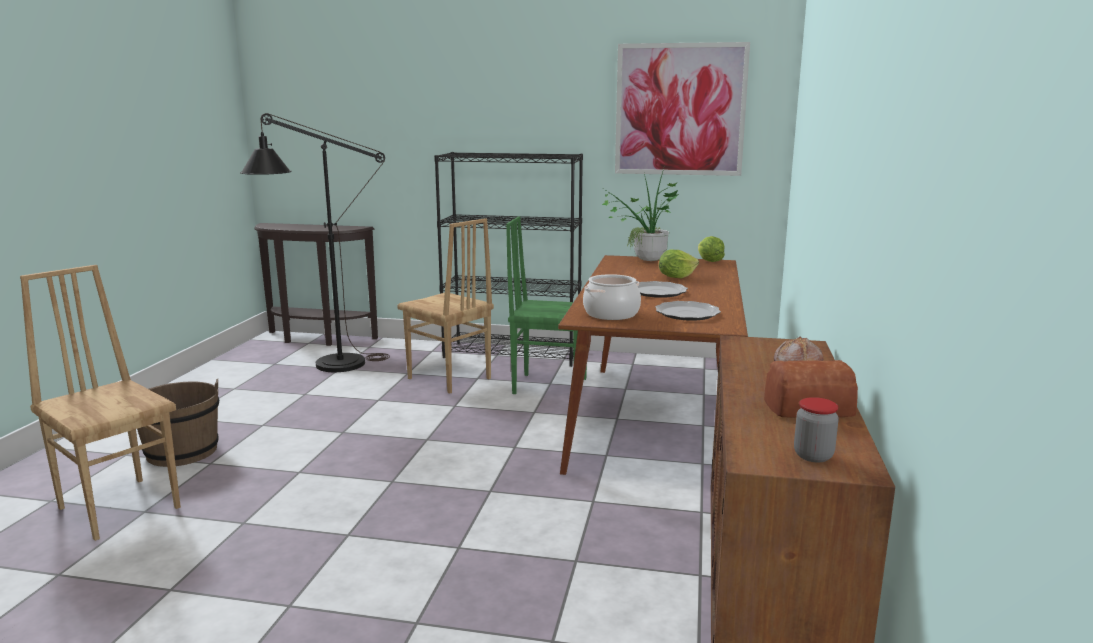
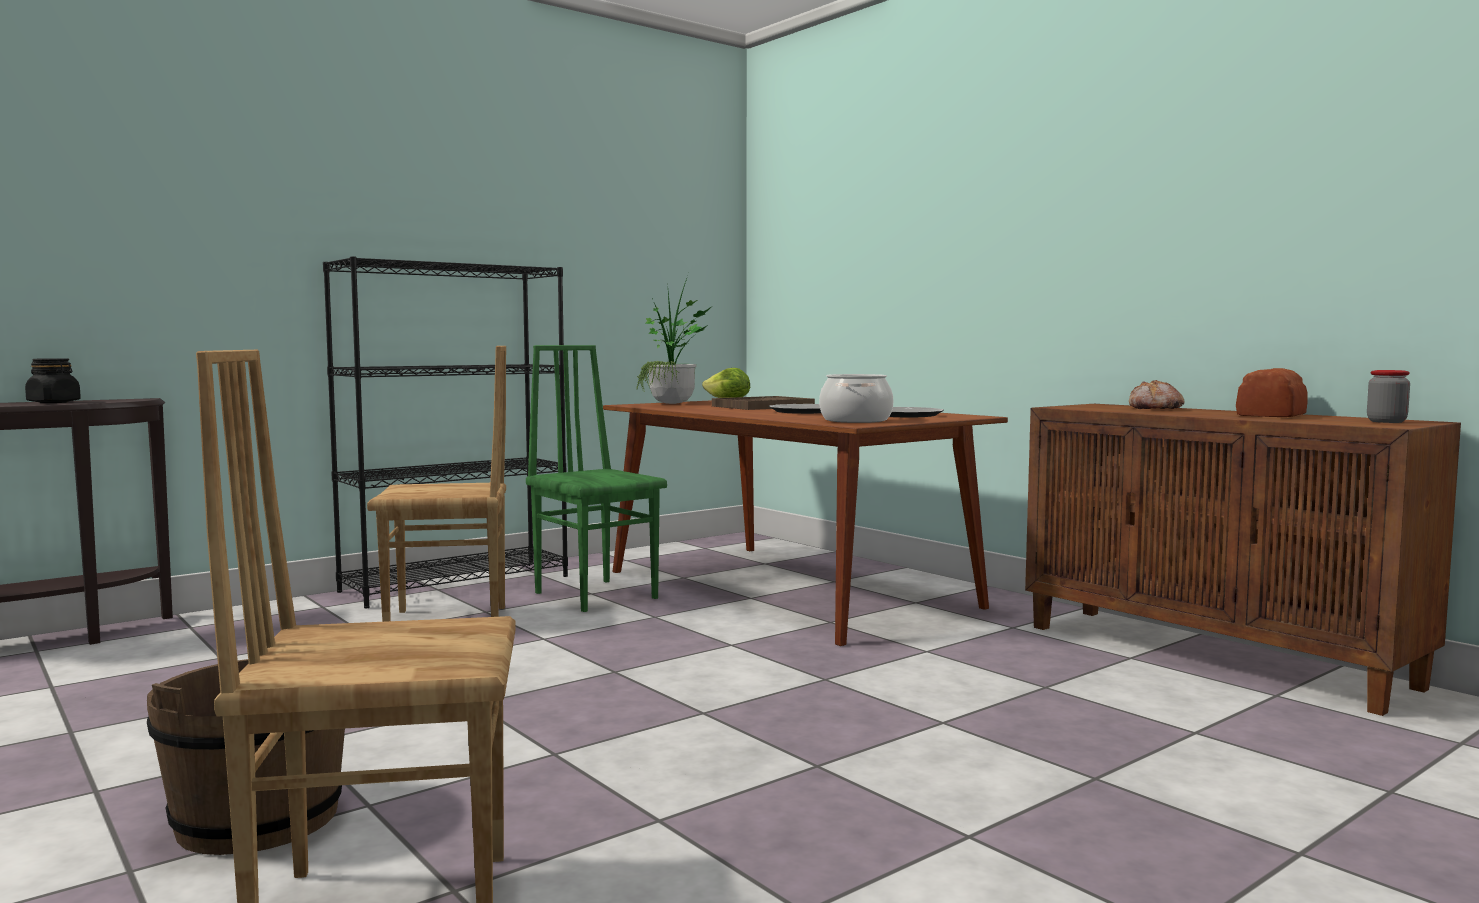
camera: 50 degrees left, 10 degrees down
(317, 228) = (54, 402): none -> black jar
(326, 367) = (186, 662): black floor lamp -> none
(549, 385) = (597, 595): green chair -> green chair turned 90 degrees clockwise
(676, 277) = (762, 406): lettuce -> brown tray
(680, 110) = (636, 219): picture -> none

